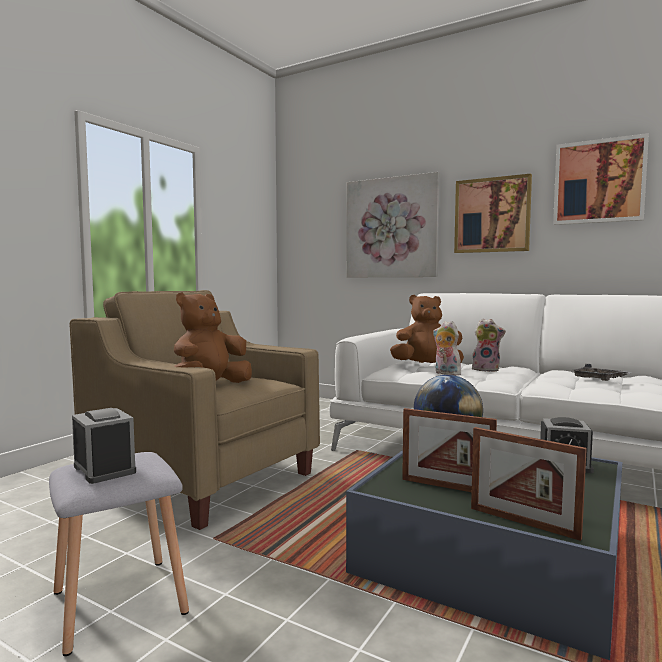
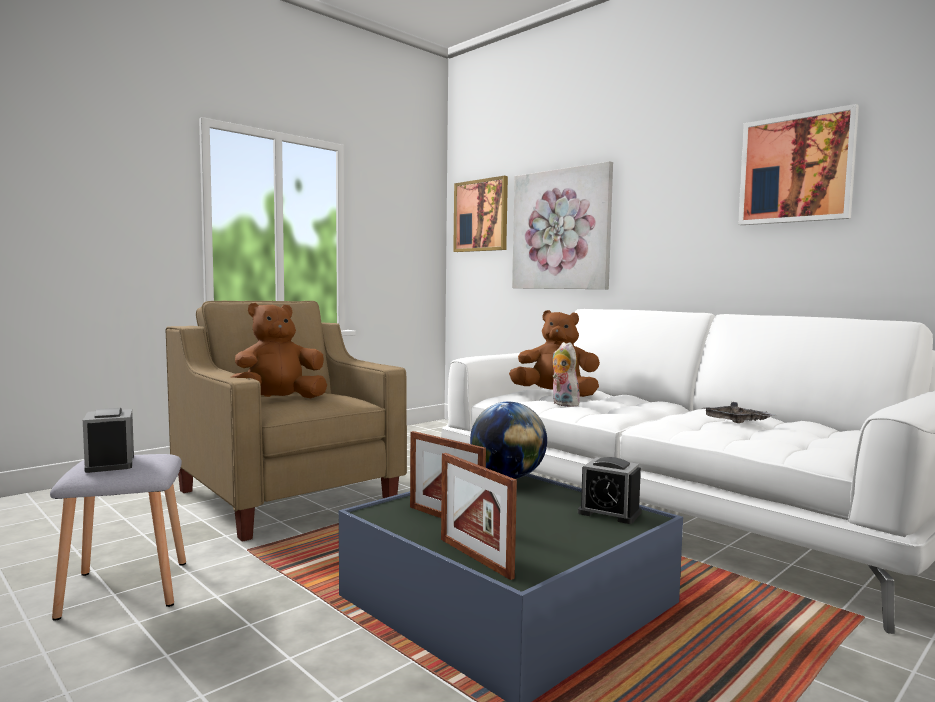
camera: 15 degrees right, 0 degrees up
(486, 369) = (619, 403): plush toy -> none
(492, 215) = (670, 213): picture -> picture (481, 215)

